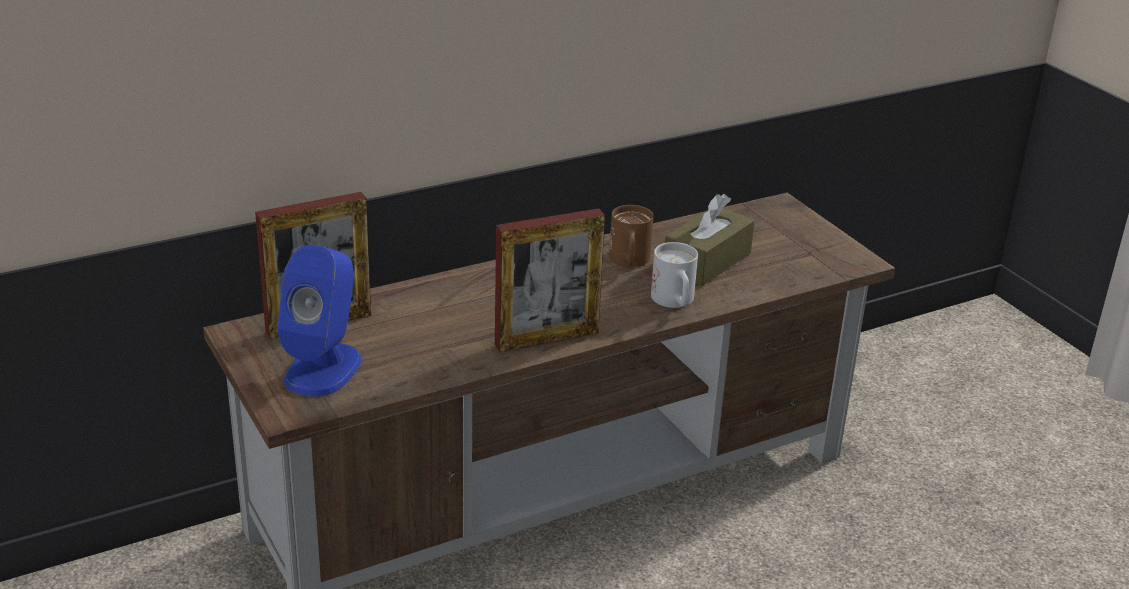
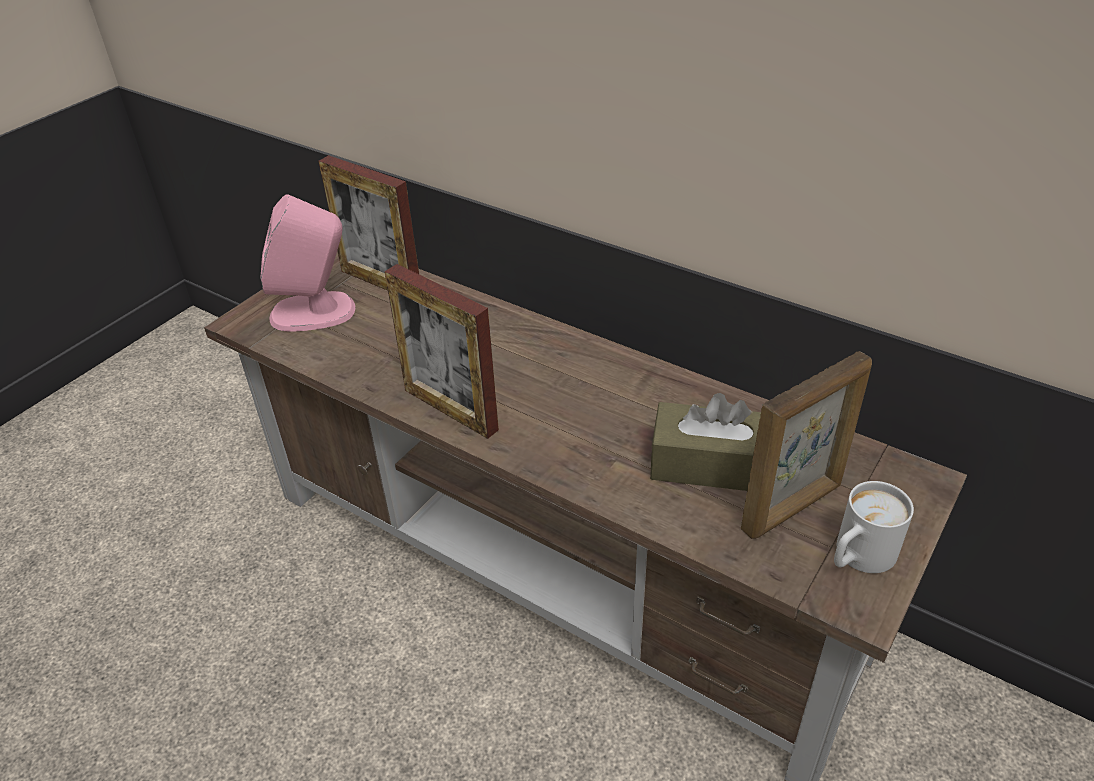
camera: 65 degrees right, 10 degrees up
(323, 369) = (314, 312): blue speaker -> pink speaker
(629, 262) = (650, 408): brown mug -> none
(675, 302) = (597, 471): white mug -> white mug (857, 557)
(769, 251) = (793, 507): none -> picture frame

